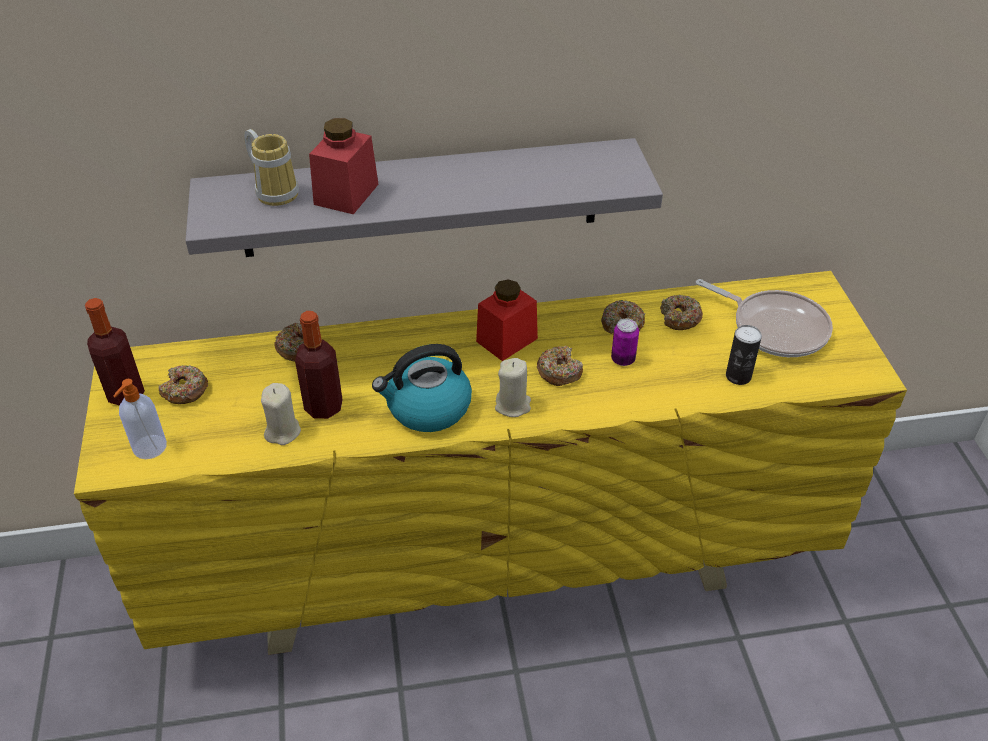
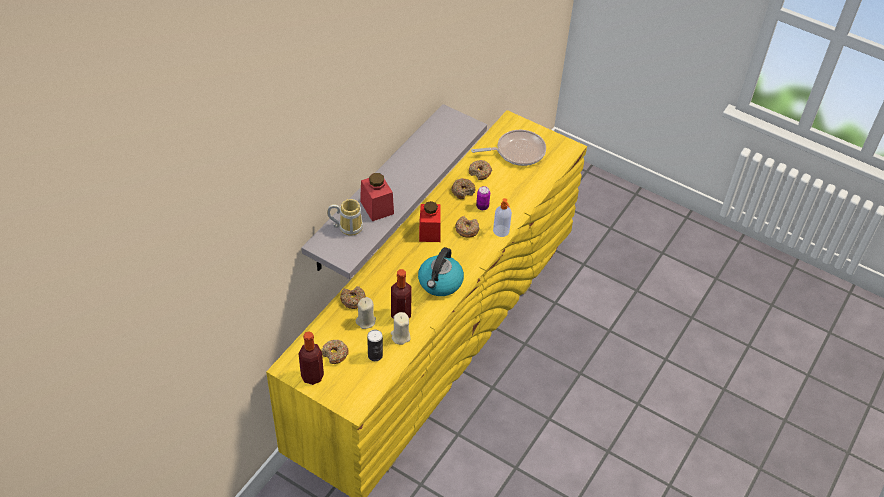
camera: 50 degrees left, 5 degrees up
(149, 448) = (359, 386): soap dispenser -> soap dispenser (501, 231)
(513, 405) = (469, 256): beige candle -> beige candle (366, 321)
(738, 376) = (529, 182): can -> can (375, 355)

